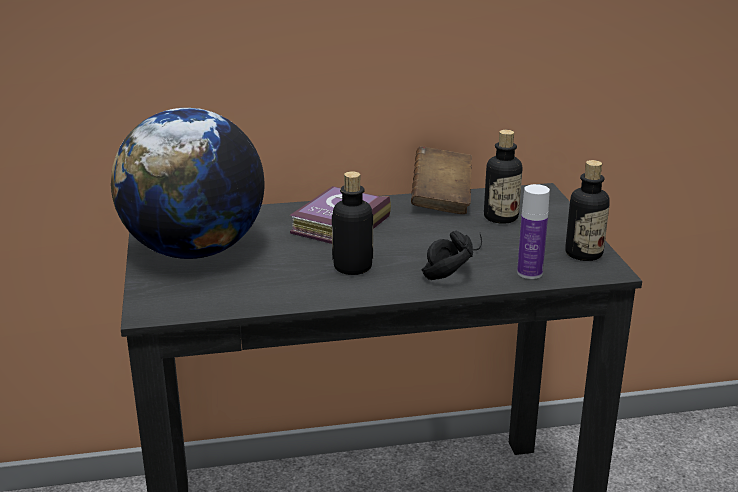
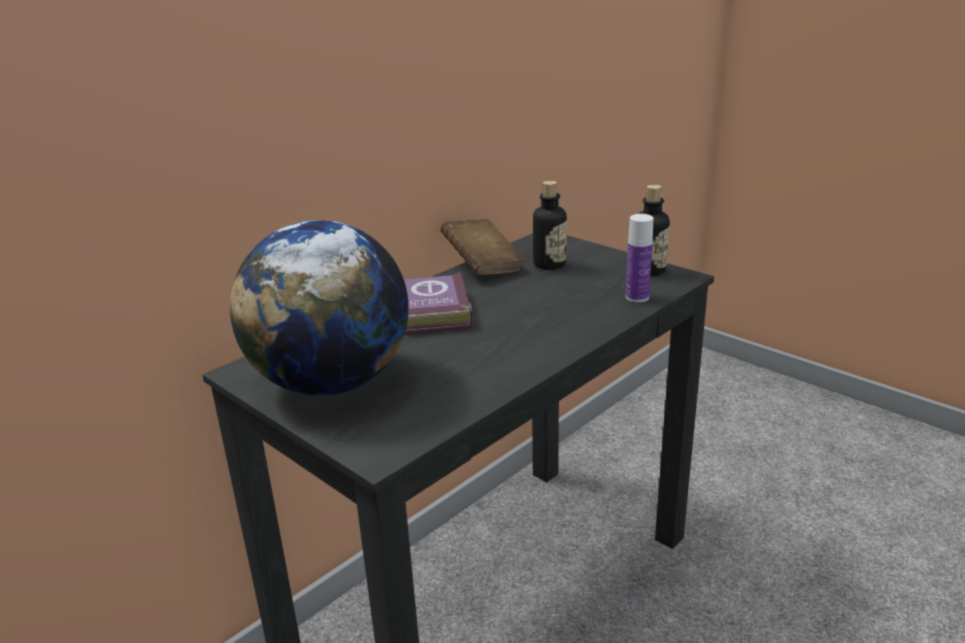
camera: 35 degrees left, 0 degrees up
(352, 267) = (500, 342): bottle -> none
(452, 264) = (572, 311): black headphones -> none

